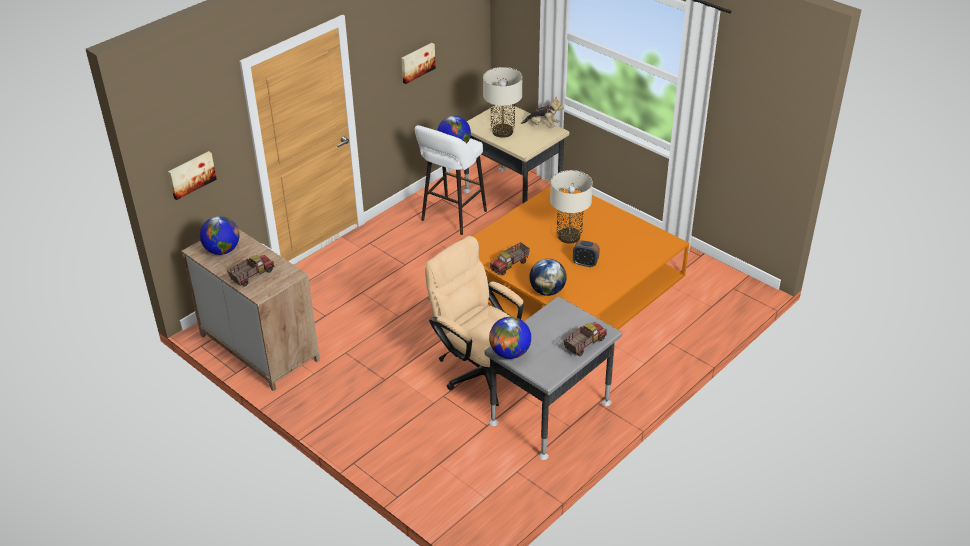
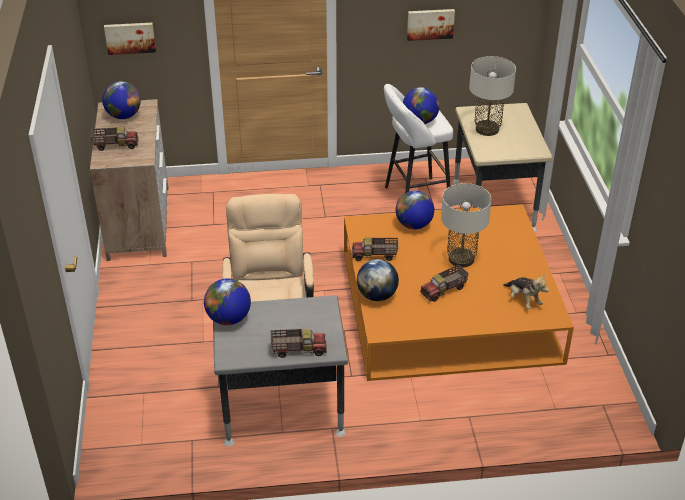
camera: 40 degrees right, 0 degrees up
(508, 230) = (414, 225): none -> globe
(542, 126) = (532, 140): plush toy -> plush toy (523, 300)
(585, 263) = (444, 290): alarm clock -> toy truck

